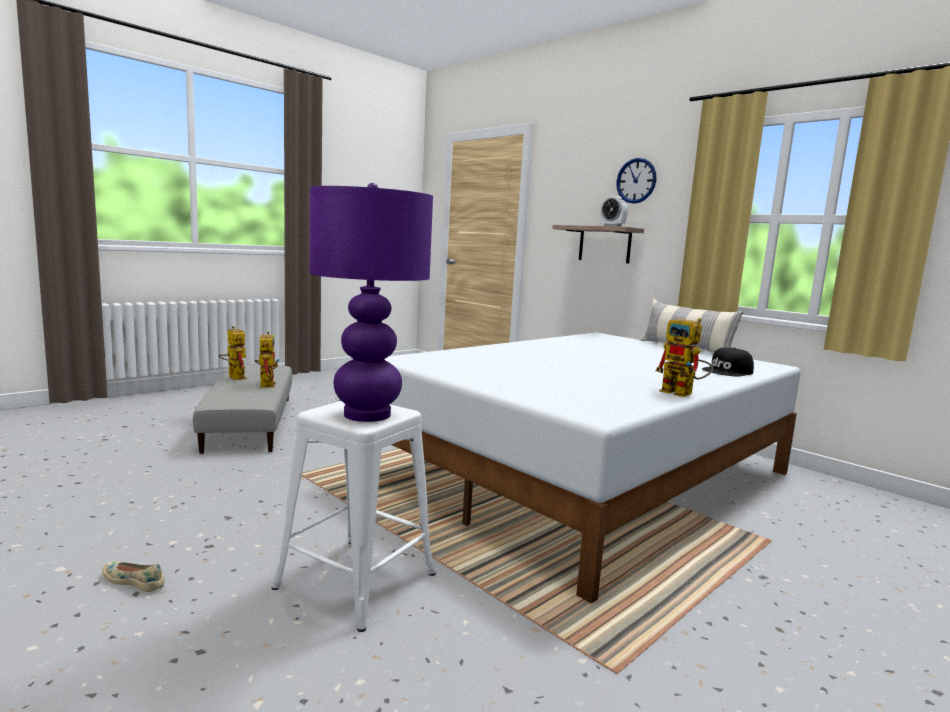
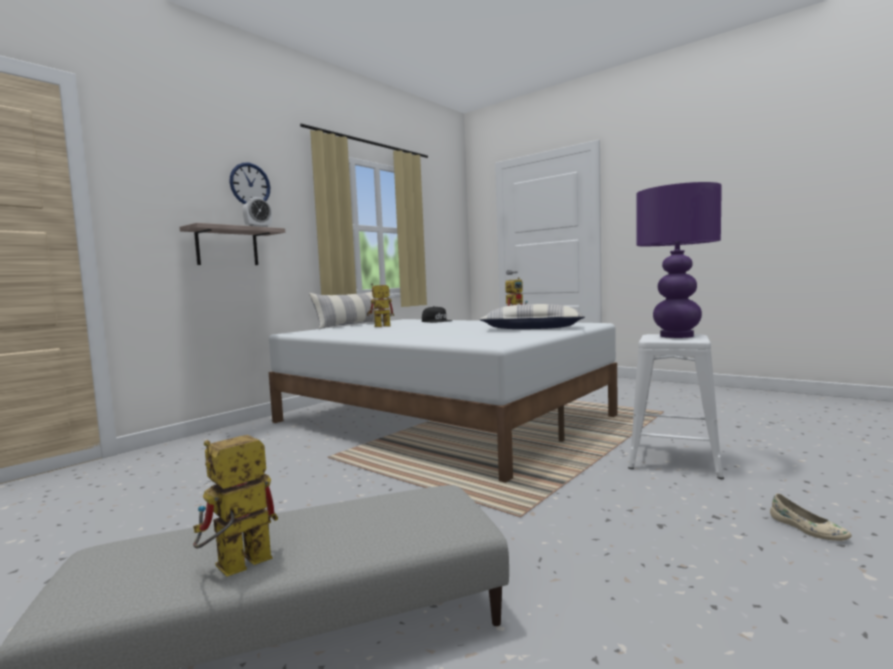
camera: 95 degrees left, 5 degrees down
(134, 580) = (807, 529): beige shoe -> beige shoe turned 45 degrees counterclockwise
(266, 384) = (308, 516): toy robot -> toy robot (379, 326)
(548, 384) = (532, 328): none -> pillow

